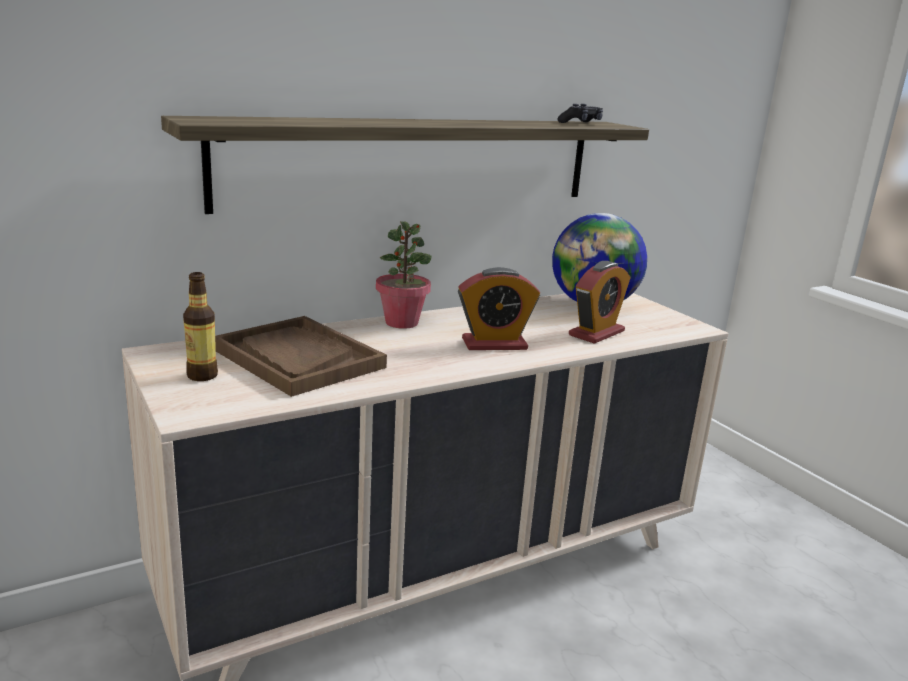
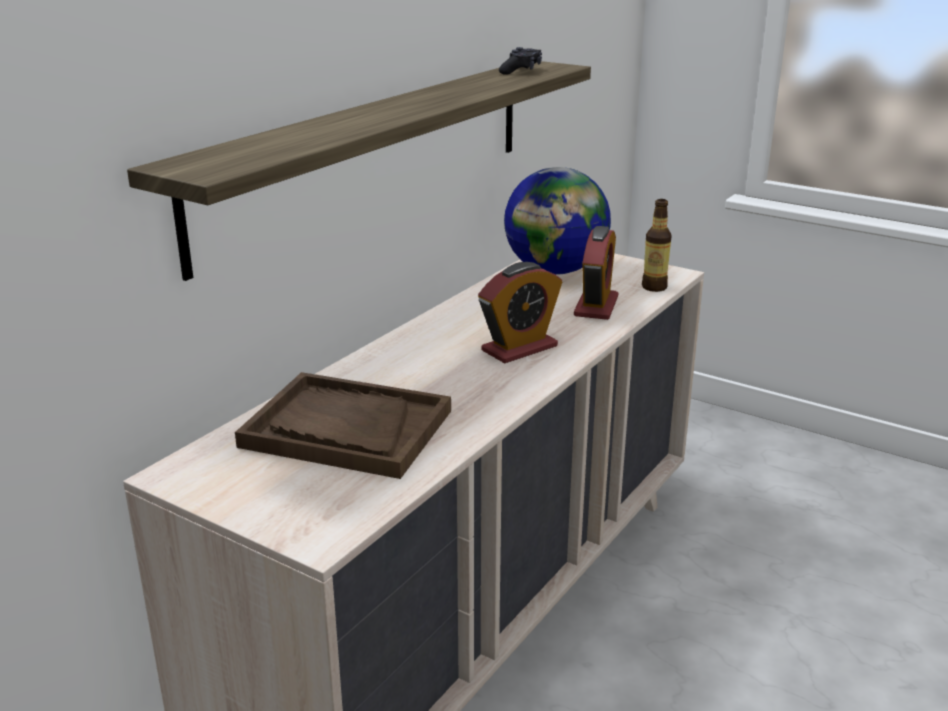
camera: 25 degrees left, 5 degrees up
(202, 376) = (271, 485): bottle -> bottle (654, 287)
(402, 322) = (398, 348): potted plant -> none

